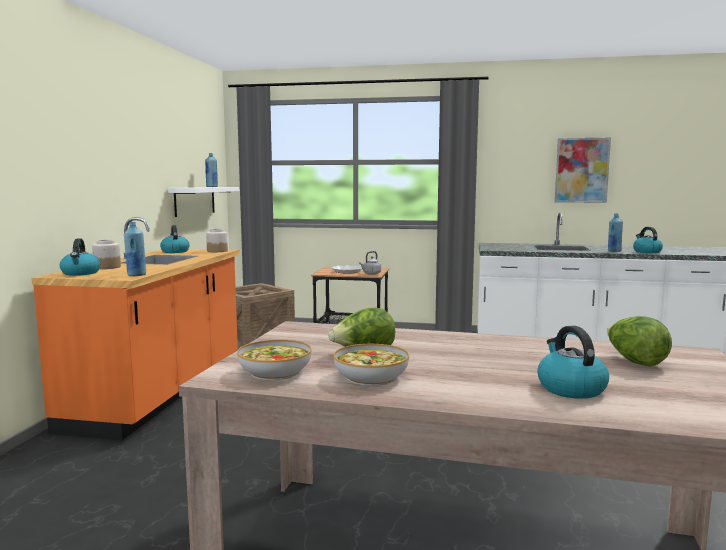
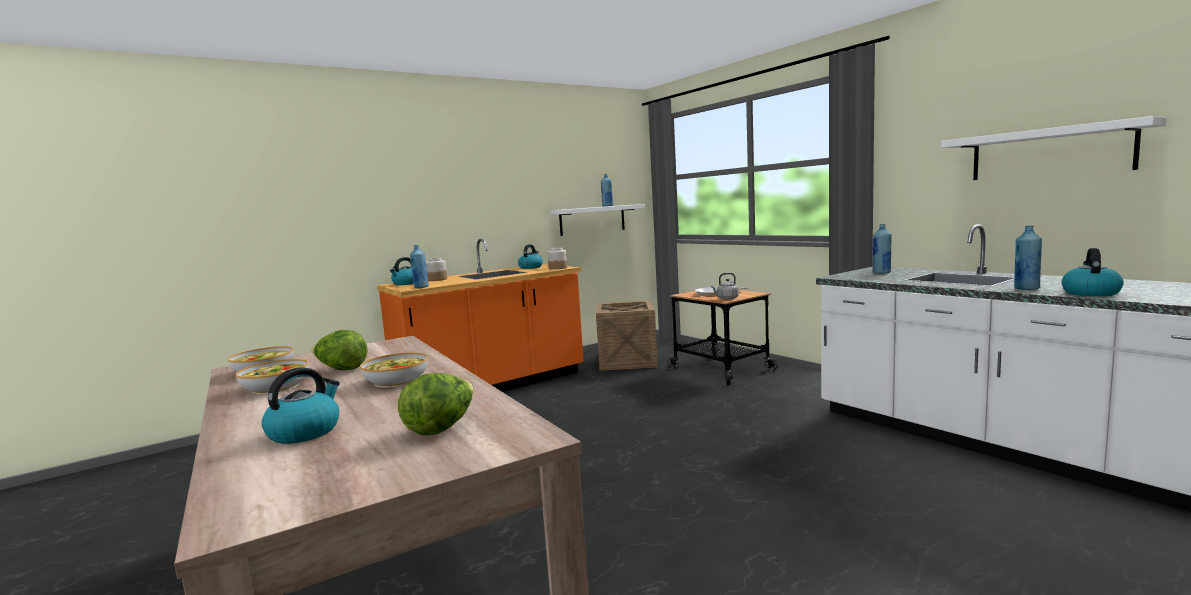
camera: 45 degrees right, 0 degrees up
(461, 349) = (396, 381): none -> bowl
(504, 246) = (881, 272): none -> blue bottle
(582, 170) = (1049, 153): picture -> white shelf

